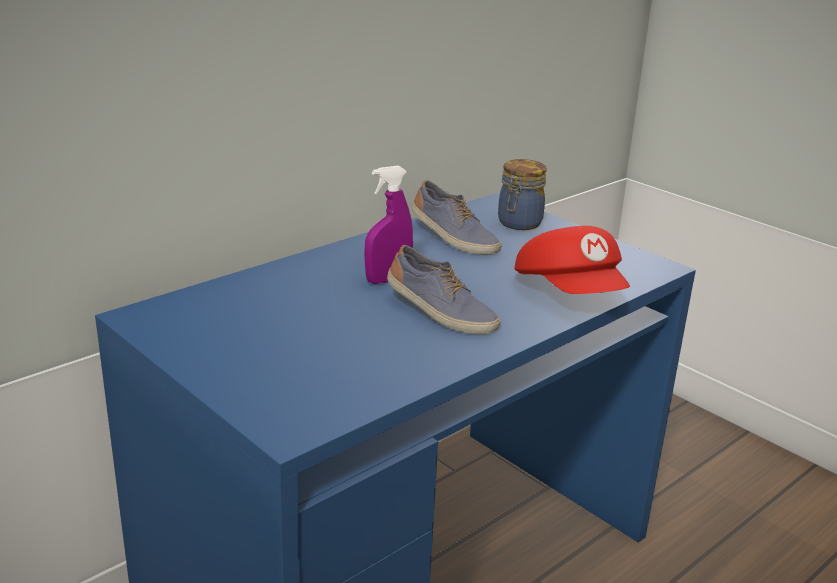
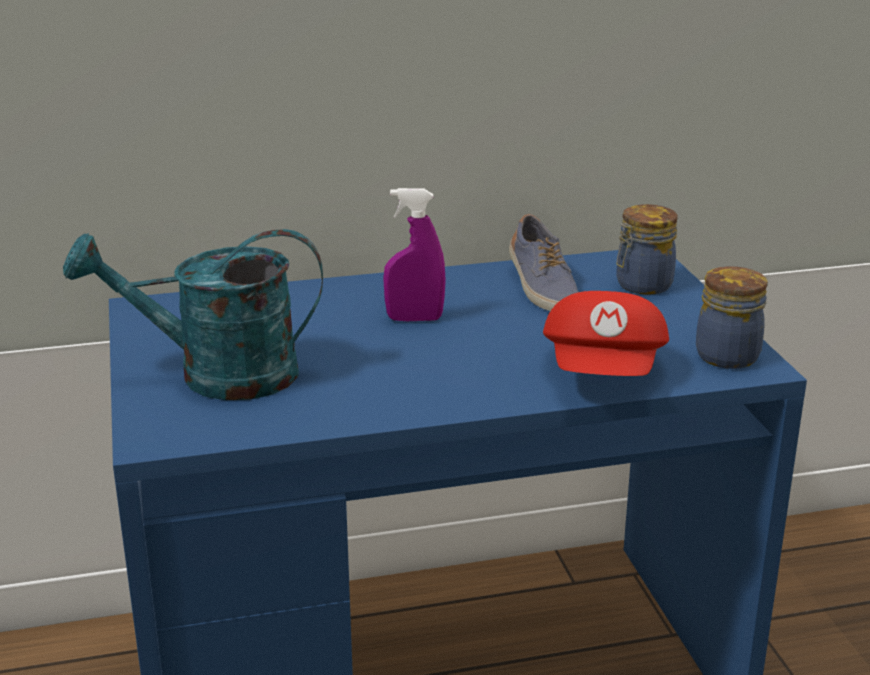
camera: 30 degrees right, 0 degrees up
(280, 361) = (216, 375): none -> turquoise watering can
(440, 313) = (427, 364): shoe -> none
(630, 262) = (727, 355): none -> jar

